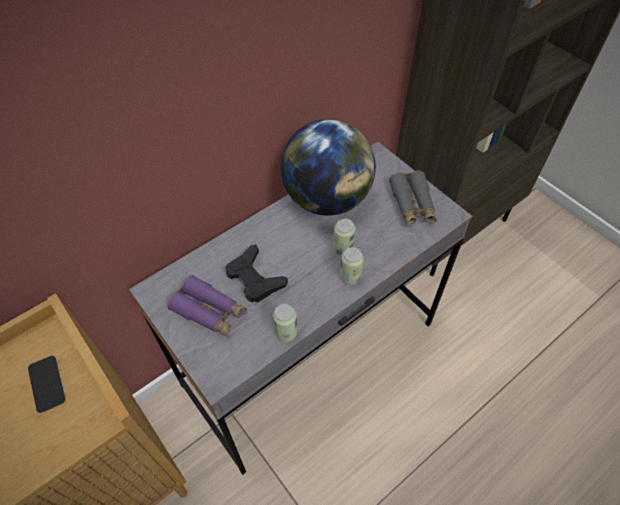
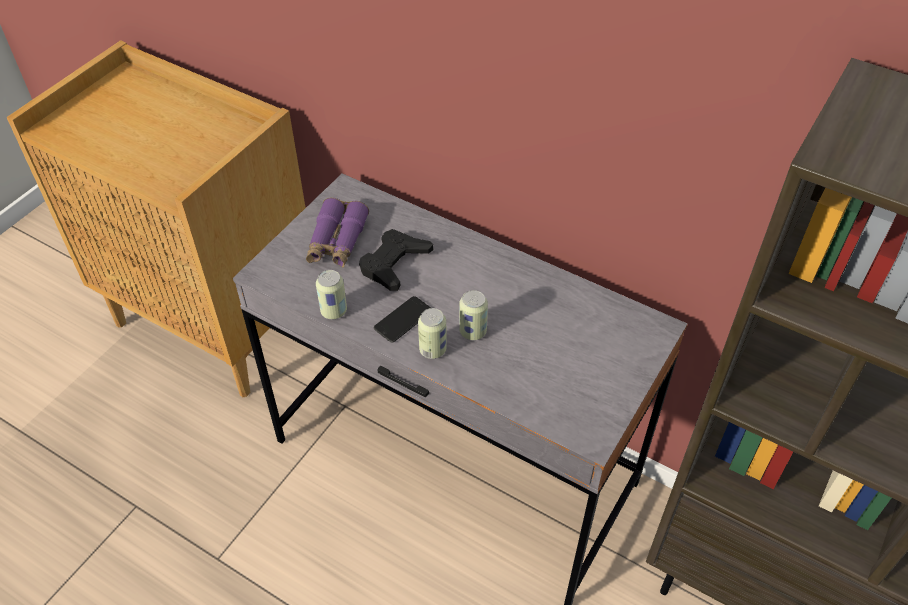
camera: 70 degrees right, 5 degrees down
(47, 384) = (207, 149): phone -> phone (403, 320)
(327, 199) = (545, 295): globe -> none
(412, 205) = (585, 389): grey binoculars -> none

